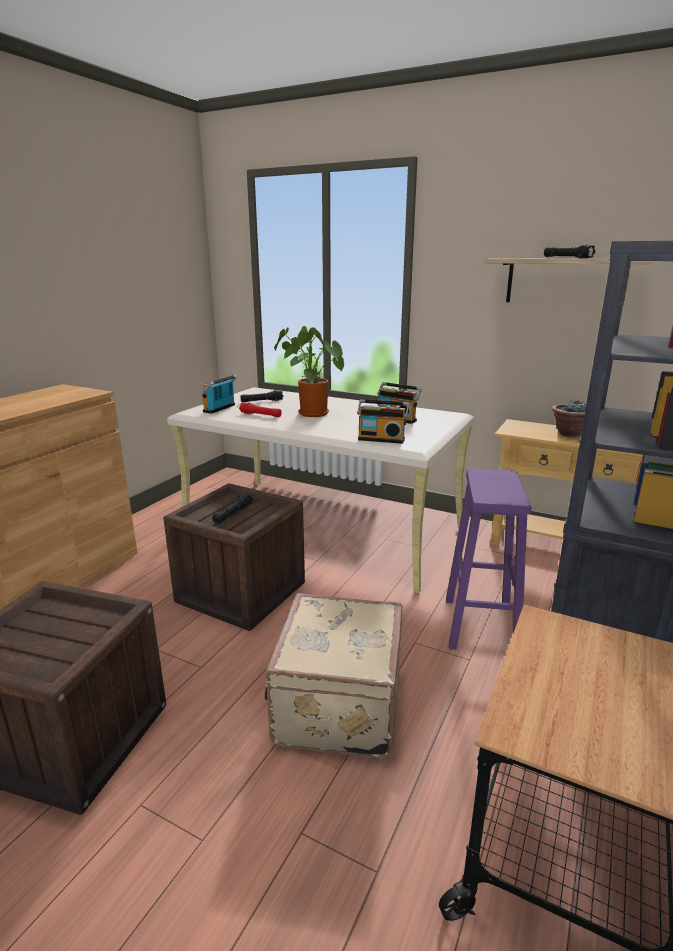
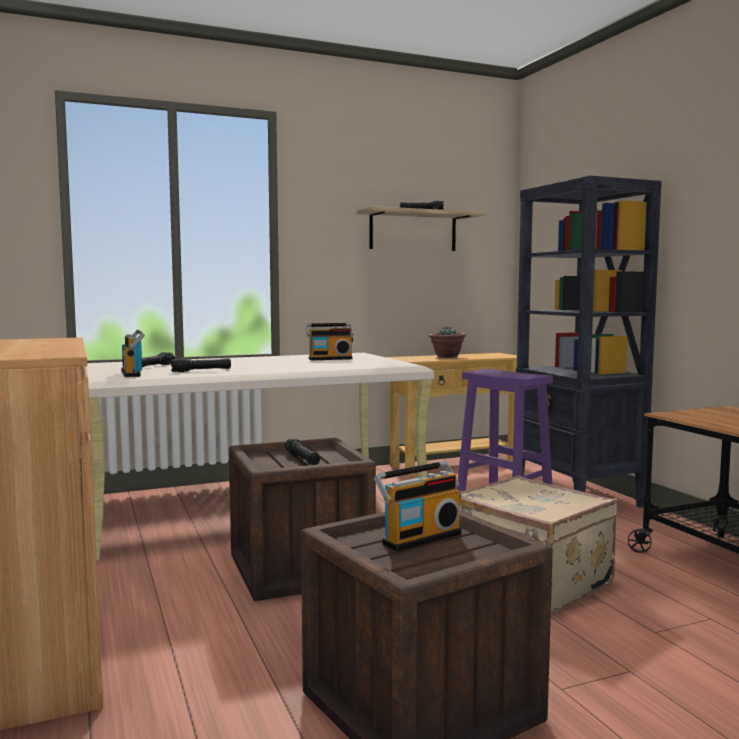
camera: 50 degrees left, 15 degrees down
(260, 415) = (201, 371): red flashlight -> black flashlight
(310, 413) = (243, 365): potted plant -> none
(381, 439) = (369, 365): radio -> radio (419, 538)

